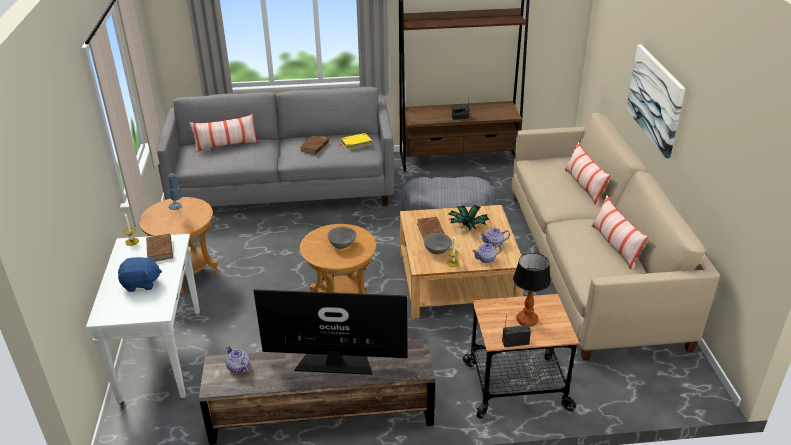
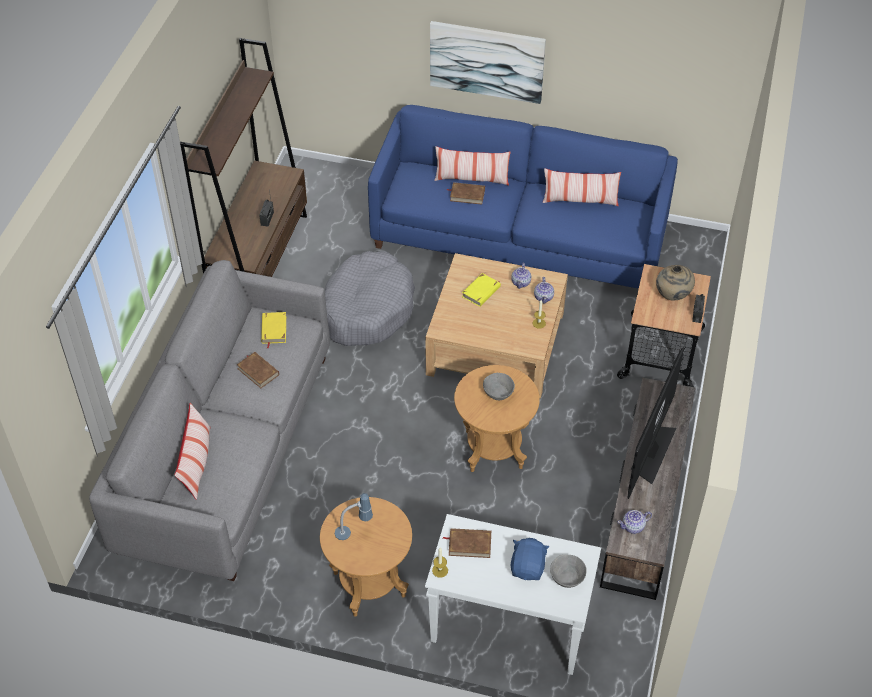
camera: 70 degrees left, 15 degrees up
(431, 230) = (476, 322): brown book -> brown book (467, 195)
(437, 251) = (513, 329): grey bowl -> grey bowl (567, 578)
(467, 226) = (481, 292): potted plant -> yellow book
(527, 320) = (672, 296): table lamp -> beige vase
(591, 265) = (520, 237): beige sofa -> blue sofa

